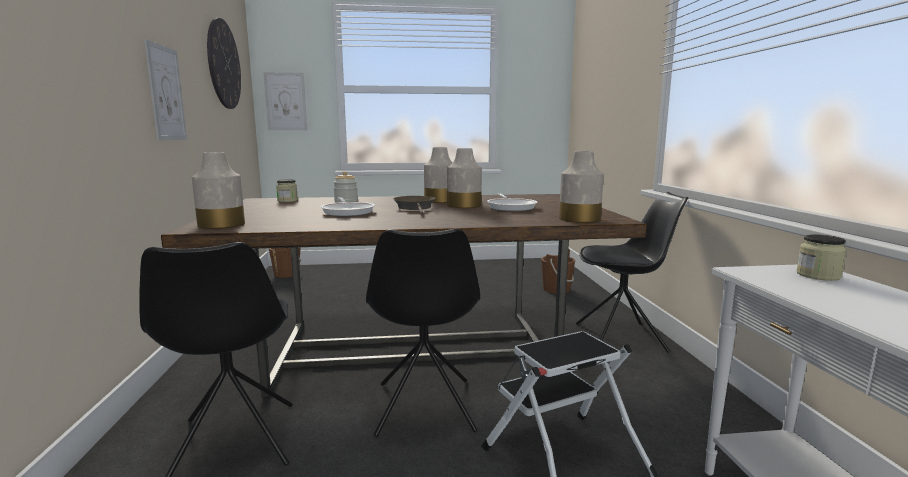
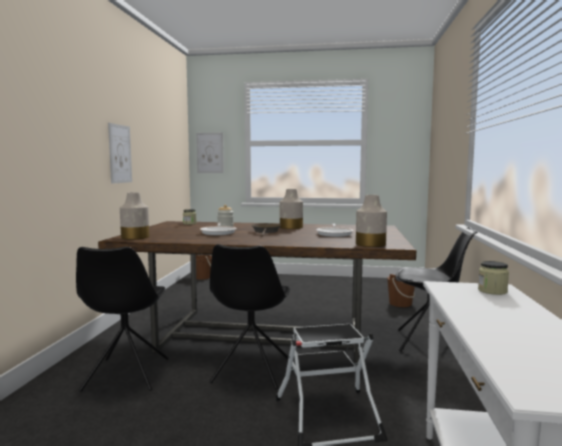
camera: 15 degrees right, 5 degrees down
(224, 64) = (165, 130): wall clock -> none
(463, 205) = (302, 231): beige vase -> none

